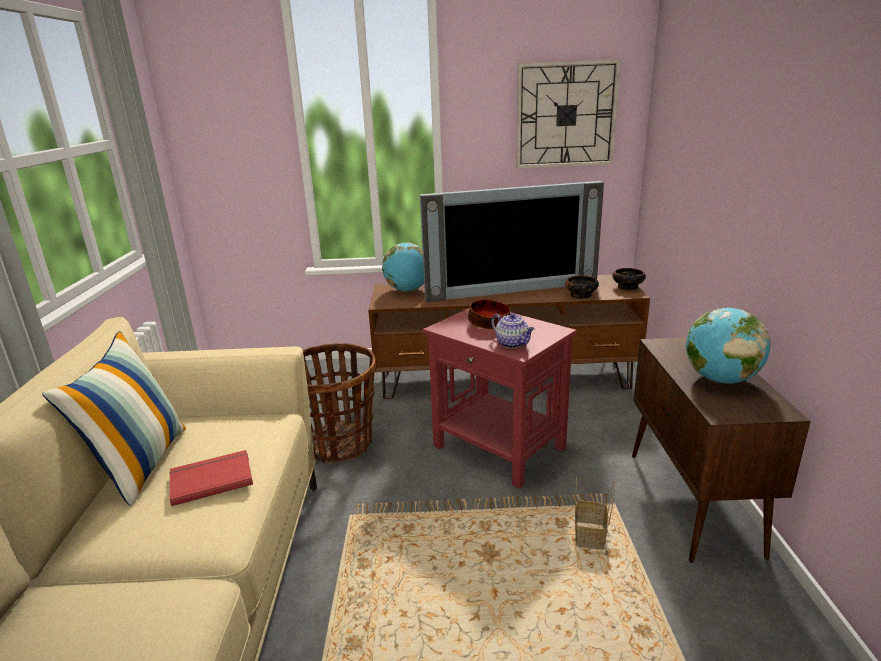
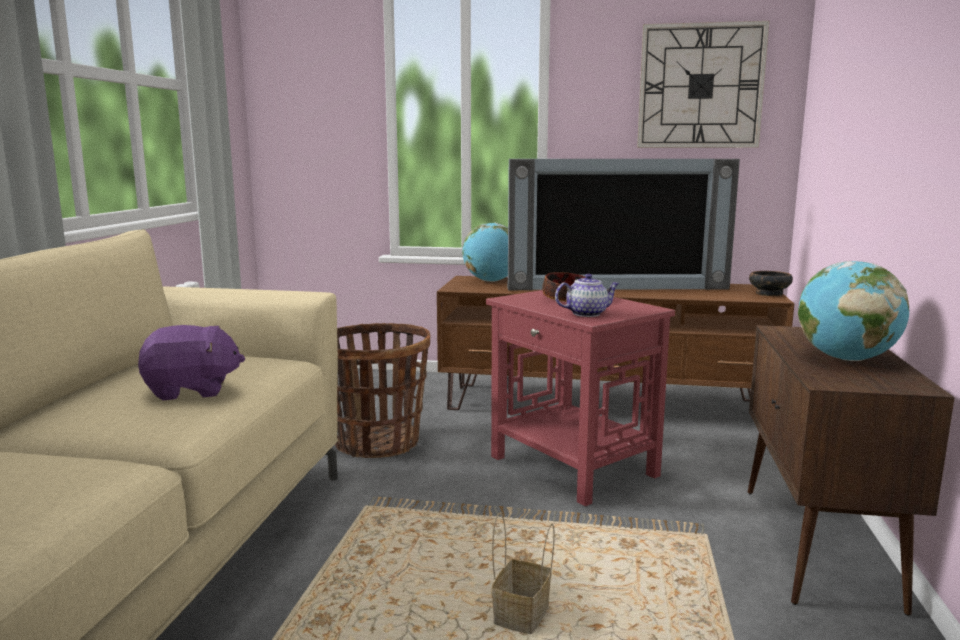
camera: 10 degrees right, 10 degrees down
(140, 464) = (126, 376): pillow -> none
(211, 478) = (192, 390): red book -> purple plush toy
(512, 344) = (587, 313): teapot -> teapot turned 75 degrees counterclockwise
(580, 295) = (703, 296): bowl -> none
(590, 537) = (662, 562): basket -> basket (522, 616)

